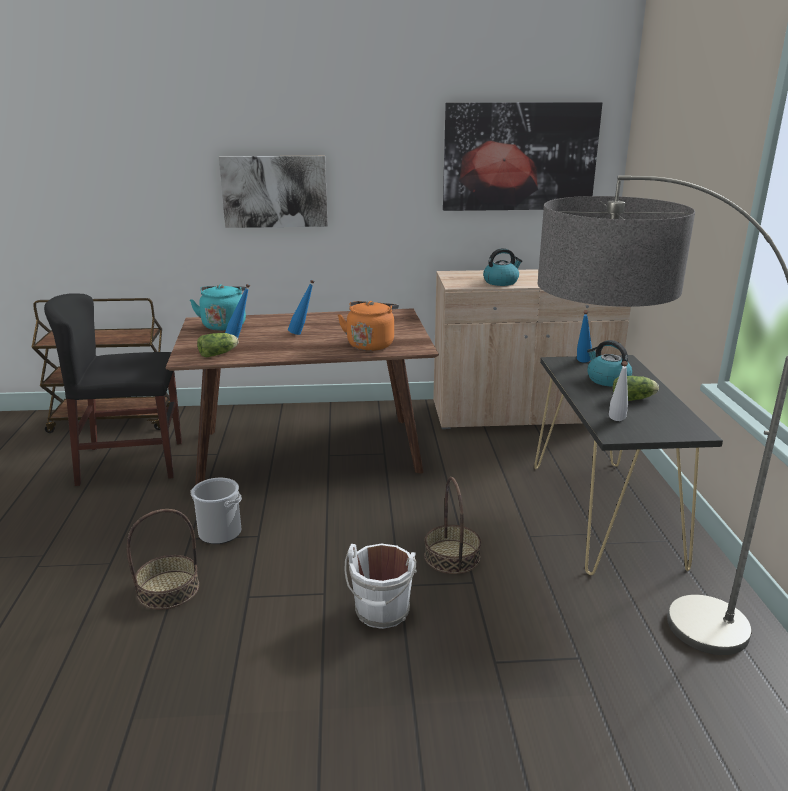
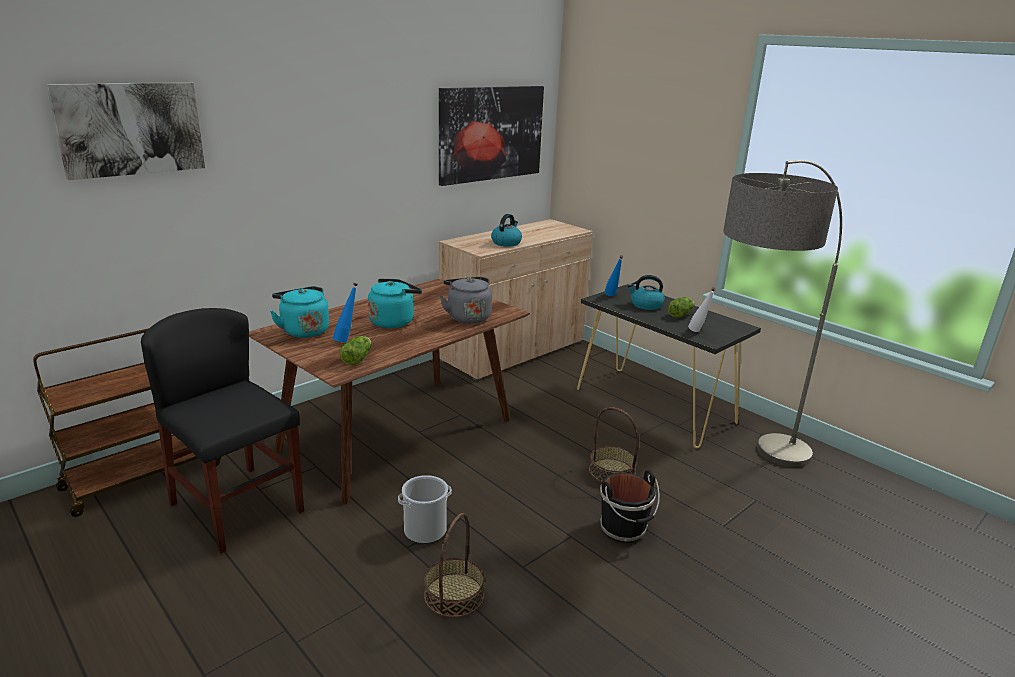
camera: 40 degrees left, 0 degrees up
(131, 462) = (237, 507): black chair -> black chair turned 90 degrees clockwise
(274, 191) = (296, 183): picture -> picture (130, 129)
(302, 333) = (393, 321): blue bottle -> turquoise kettle
(371, 344) = (467, 317): orange kettle -> grey kettle
(382, 612) = (624, 529): white bucket -> black bucket

